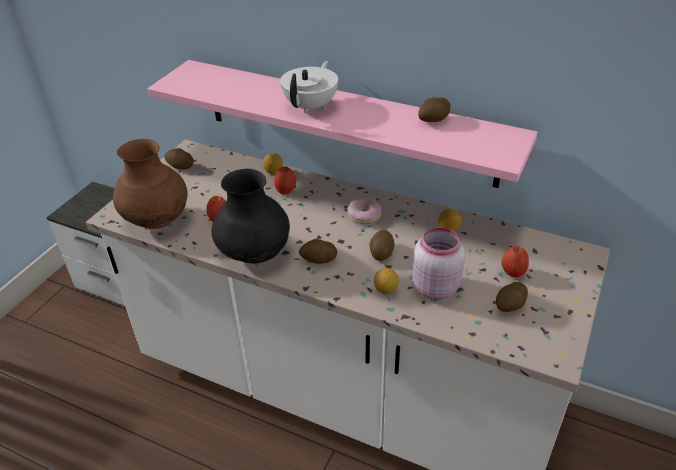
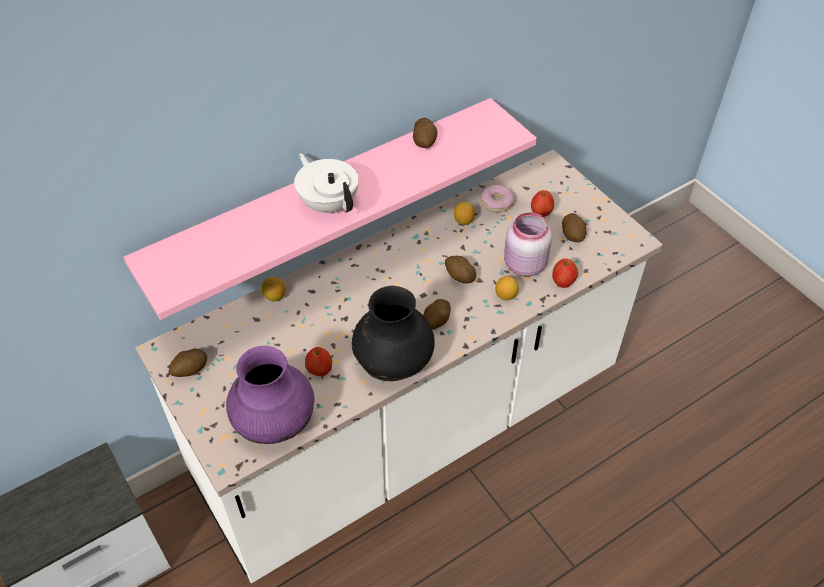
camera: 60 degrees left, 10 degrees up
(157, 221) = (275, 423): brown vase -> purple vase
(286, 191) = (316, 301): apple -> apple (563, 282)
(364, 215) = (401, 263): donut -> donut (497, 202)

